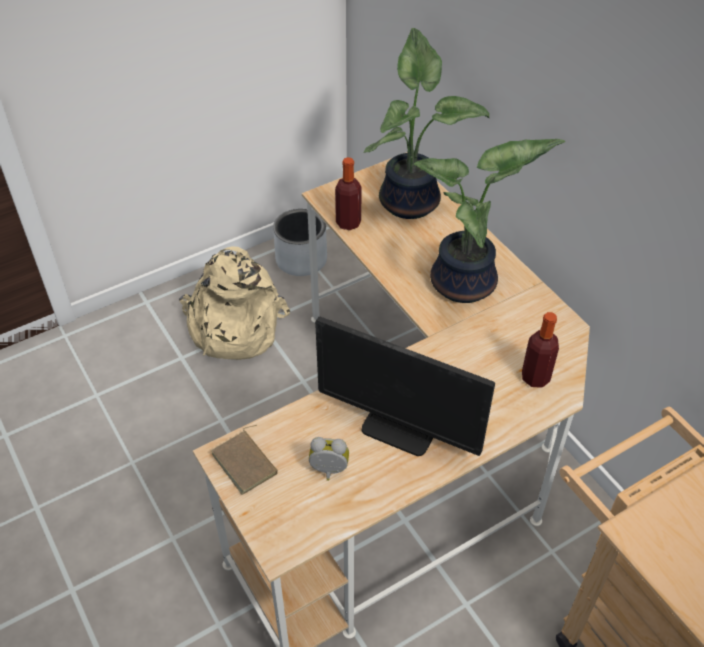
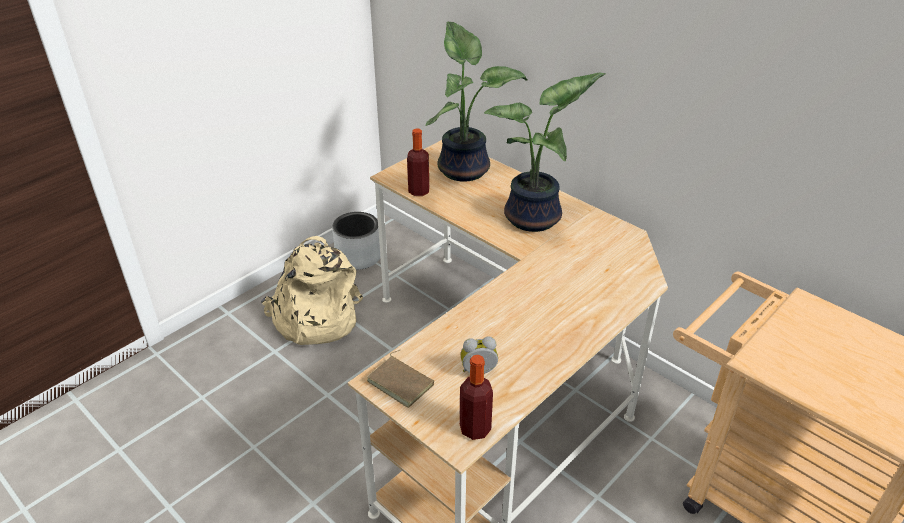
camera: 15 degrees left, 10 degrees down
(399, 428) = (526, 329): monitor -> none
(535, 377) = (621, 273): bottle -> bottle (475, 428)

